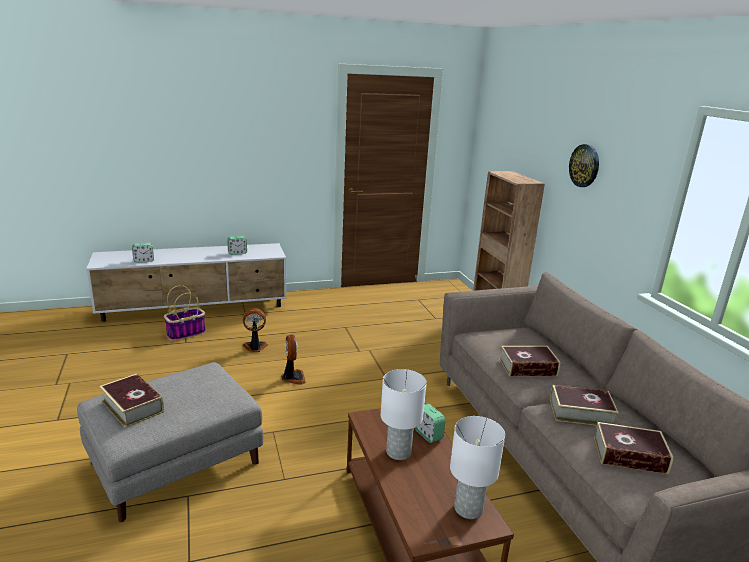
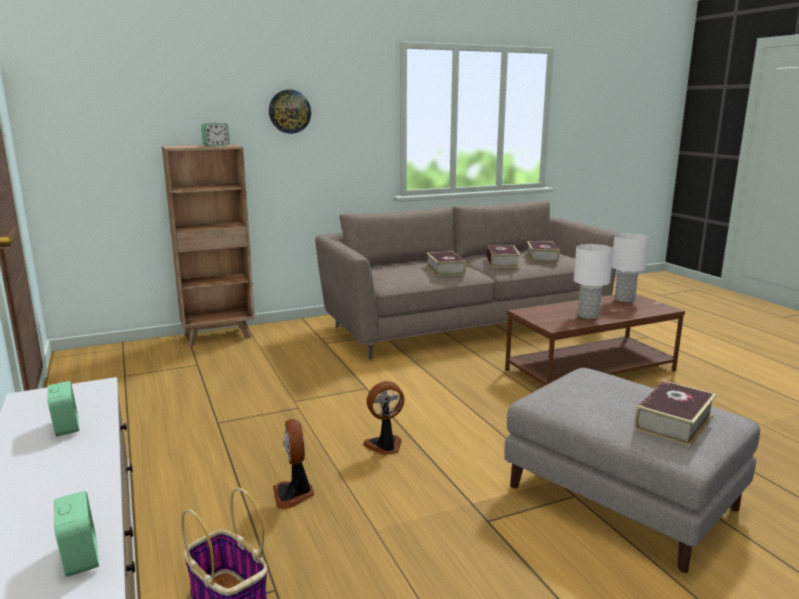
camera: 95 degrees left, 5 degrees down
(428, 434) = (555, 308): alarm clock -> alarm clock (216, 145)

